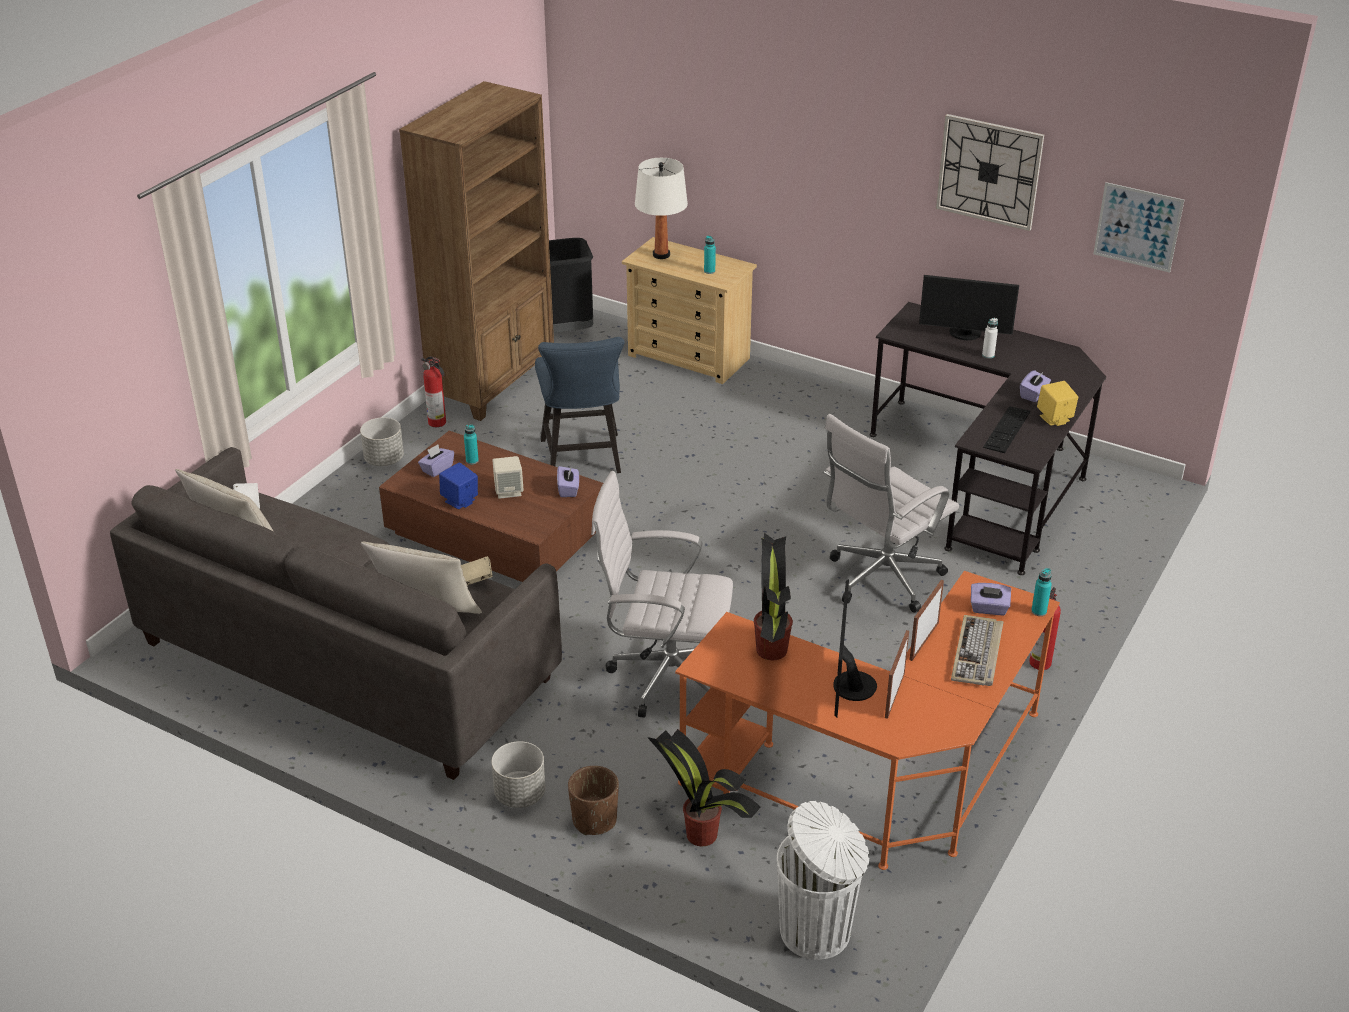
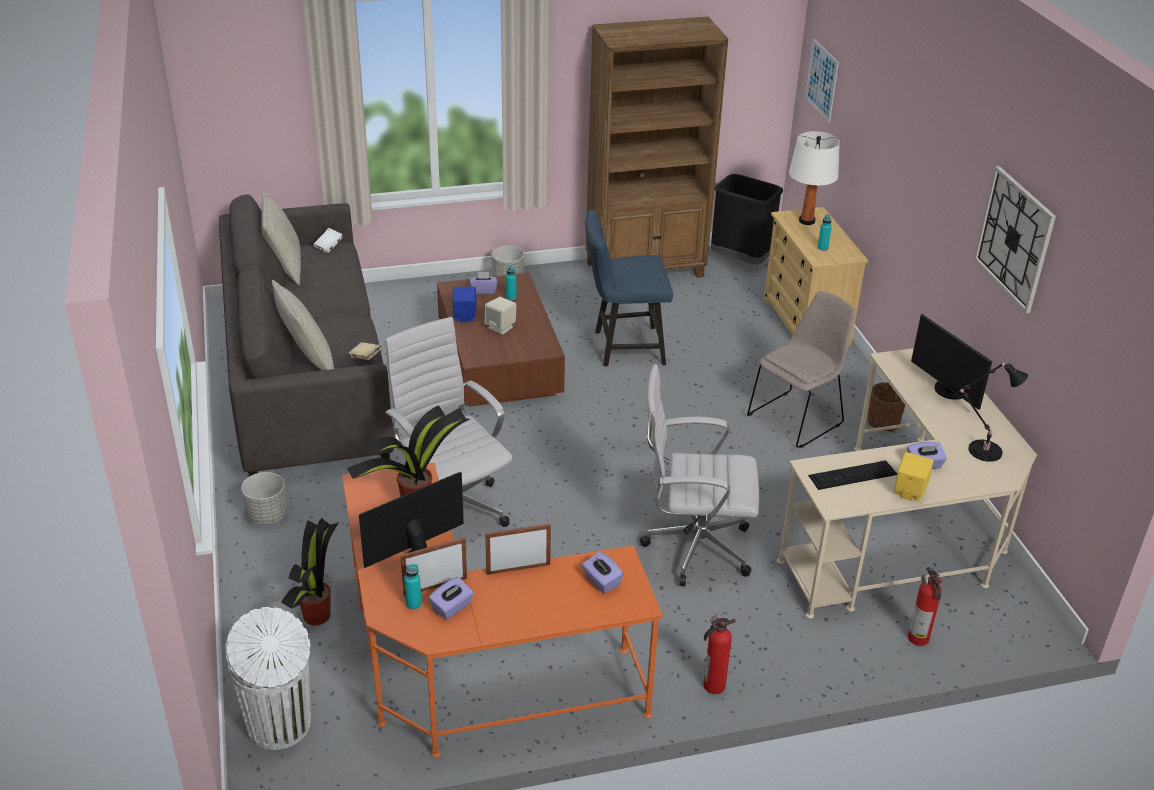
camera: 45 degrees right, 0 degrees up
(438, 423) = (573, 276): fire extinguisher -> fire extinguisher (919, 639)
(568, 489) = (536, 347): purple tissue box -> purple tissue box (452, 607)
(583, 460) = (623, 347): blue chair -> blue chair turned 45 degrees clockwise
(594, 820) = (278, 560): brown planter -> brown planter (883, 422)
(798, 437) = (797, 418): none -> beige chair
(977, 654) = (537, 603): keyboard -> none
(988, 355) = (939, 416): white bottle -> none
(989, 476) = (904, 533): black desk -> beige desk
(1039, 611) = (634, 609): turquoise bottle -> turquoise bottle (413, 604)
(1047, 363) = (982, 450): none -> black table lamp
(1138, 227) = (1100, 349): picture -> picture (821, 80)

